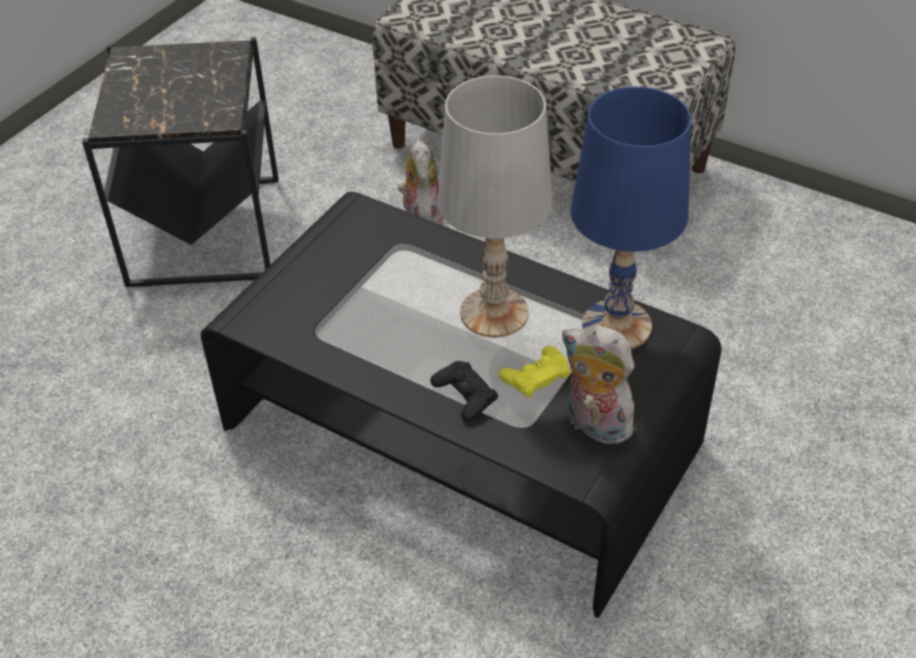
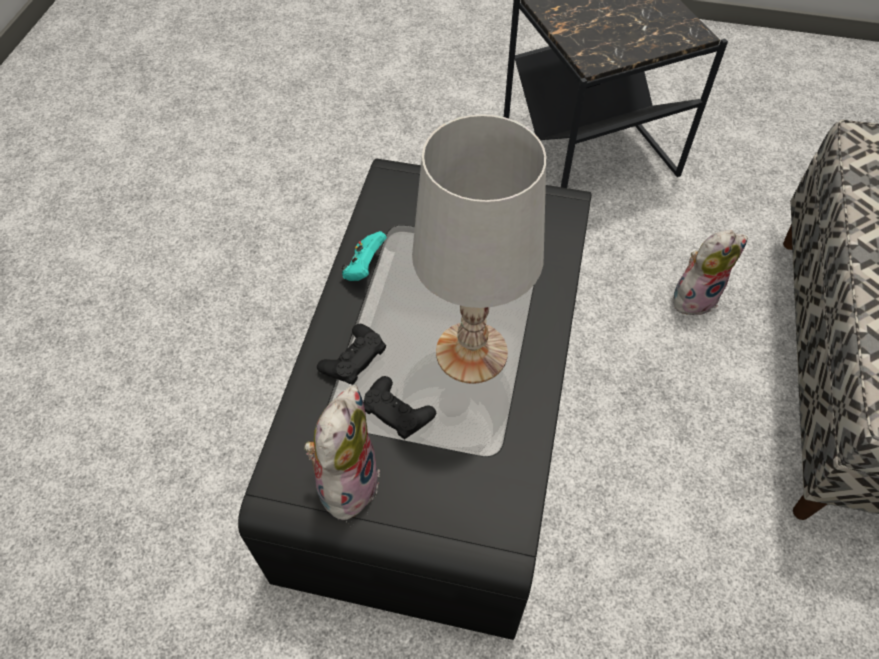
camera: 70 degrees right, 10 degrees up
(357, 365) = (364, 268): none -> turquoise game controller
(535, 376) = (397, 411): yellow game controller -> black game controller
(617, 324) = (499, 469): blue table lamp -> none

